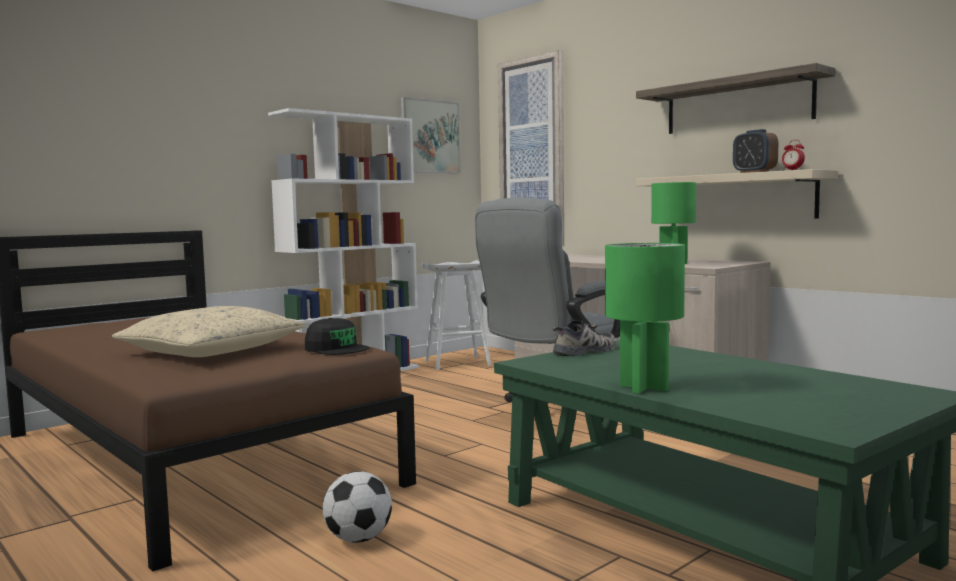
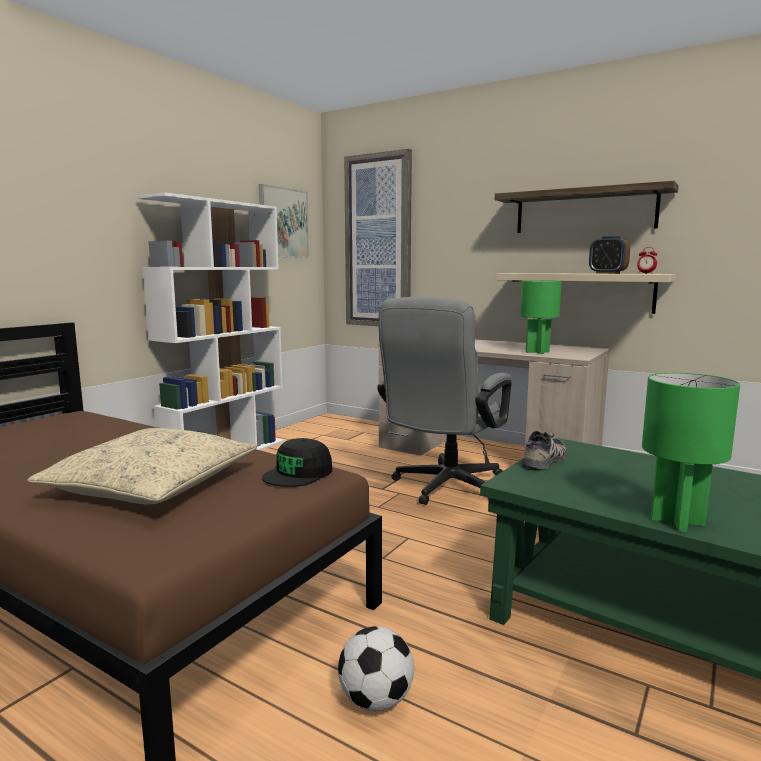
camera: 15 degrees left, 5 degrees up
(336, 349) = (299, 473): black cap -> black cap turned 105 degrees clockwise
(456, 363) = (316, 435): white stool -> none

